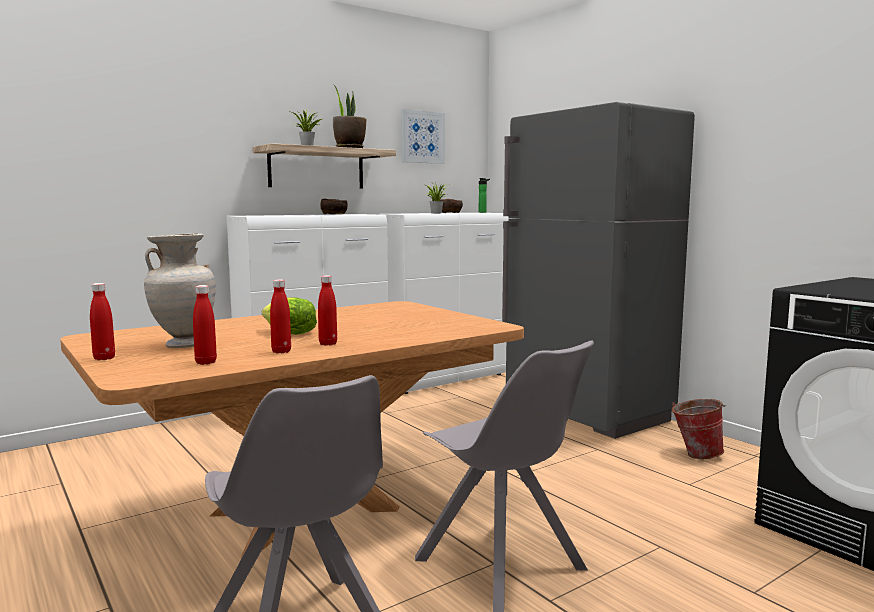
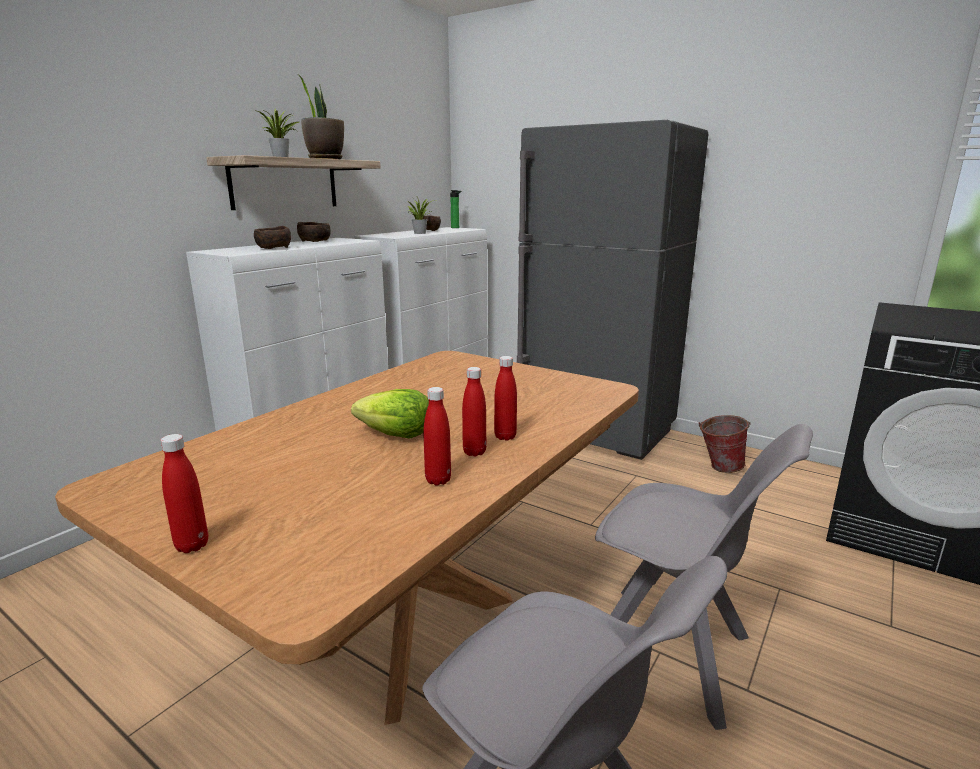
camera: 20 degrees left, 10 degrees up
(184, 345) = (284, 487): beige vase -> none
(206, 362) = (366, 528): red bottle -> red bottle (505, 437)
(289, 215) = (273, 248): none -> brown bowl
(422, 137) = (391, 143): picture -> none

